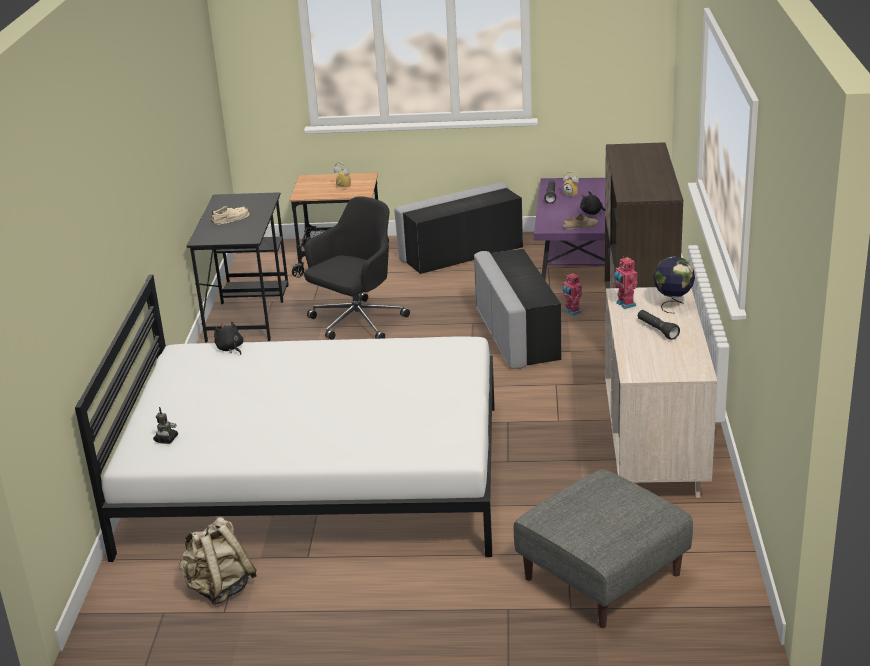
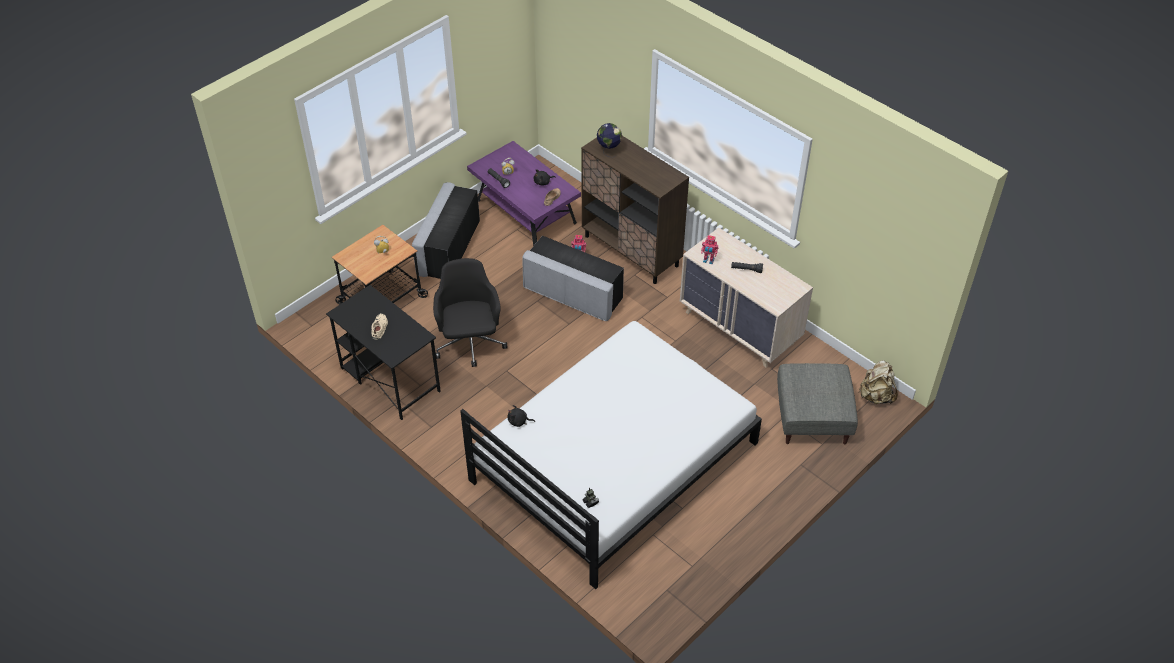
camera: 50 degrees left, 20 degrees up
(219, 588) = (670, 557): beige backpack -> beige backpack (876, 396)
(673, 305) = (729, 247): globe -> globe (609, 150)

